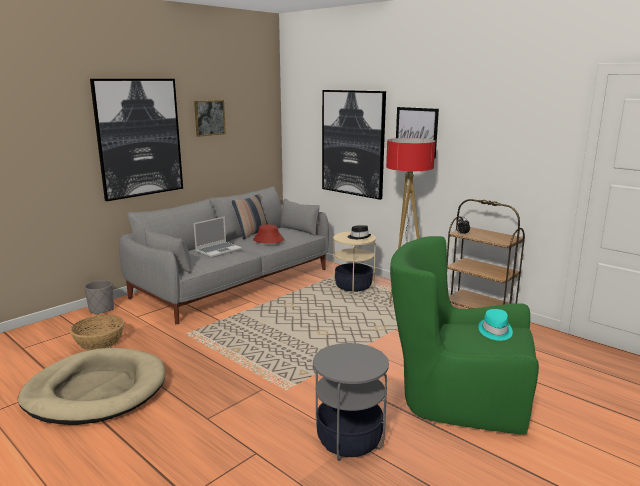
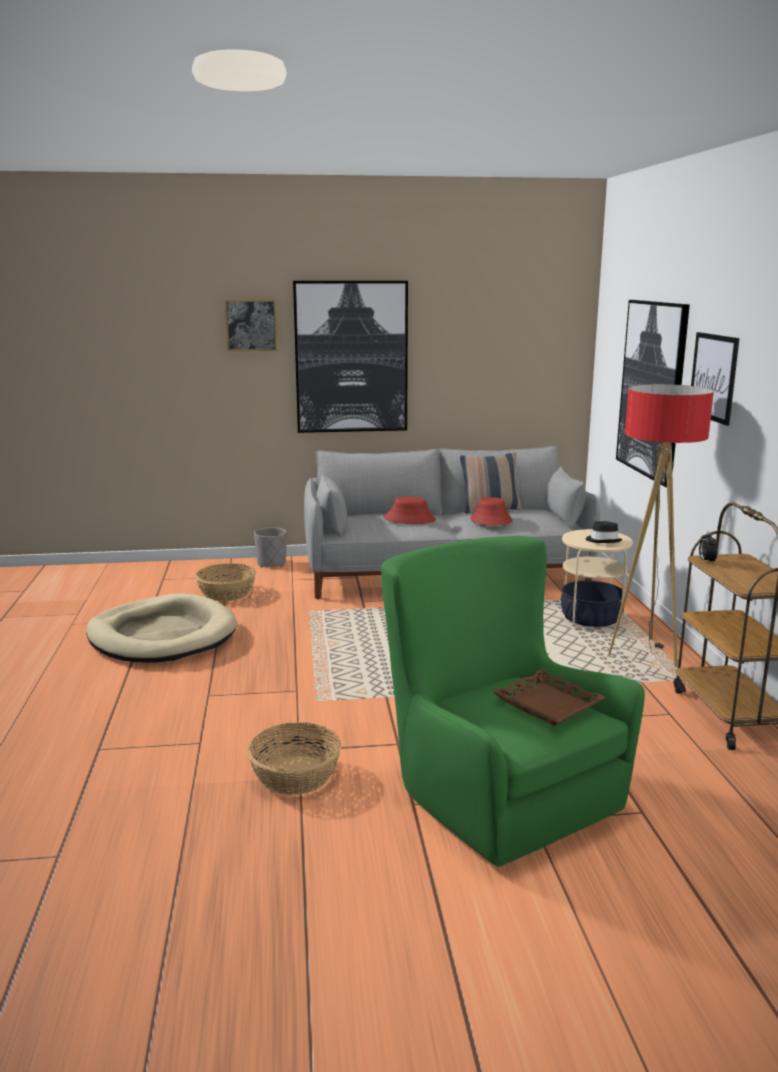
camera: 40 degrees right, 0 degrees up
(209, 117) = (461, 336): picture -> picture (251, 325)
(218, 250) = (409, 519): laptop -> red hat
(349, 442) = (294, 775): grey side table -> basket
(495, 331) = (547, 704): turquoise hat -> brown tray

